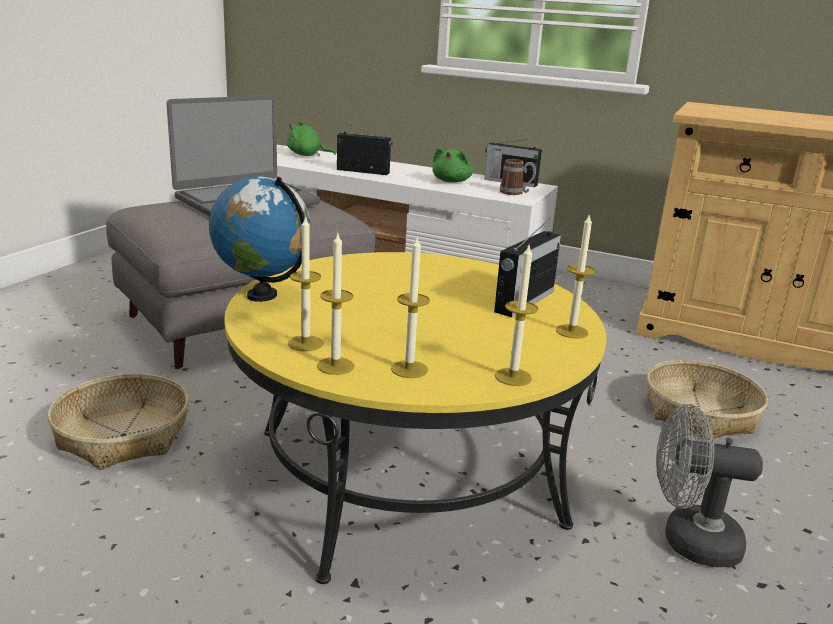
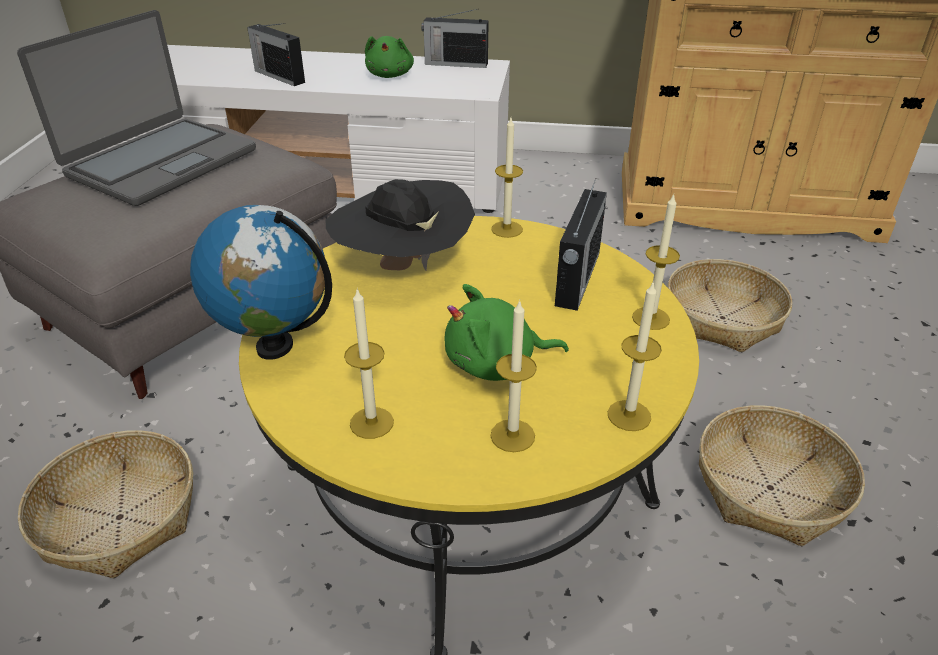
camera: 15 degrees left, 15 degrees up
(307, 155) = (194, 58): green plush toy -> green plush toy (496, 364)
(335, 366) = (427, 454): candle -> candle (507, 229)
(364, 171) = (279, 76): radio -> radio turned 135 degrees counterclockwise
(386, 274) = (402, 267): none -> black hat
(516, 193) = (471, 82): mug -> none
(688, 541) = (771, 488): grey fan -> basket

